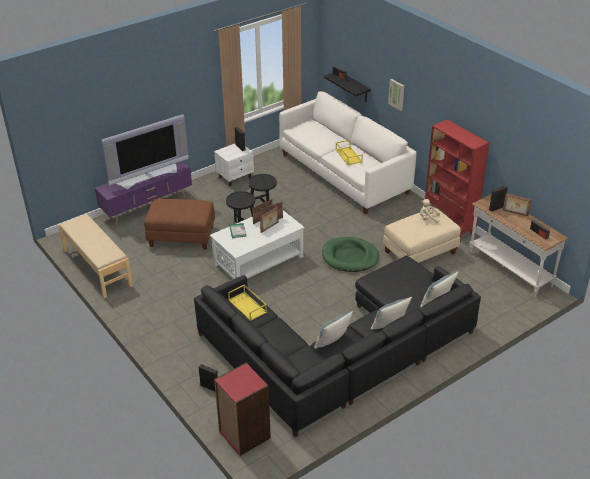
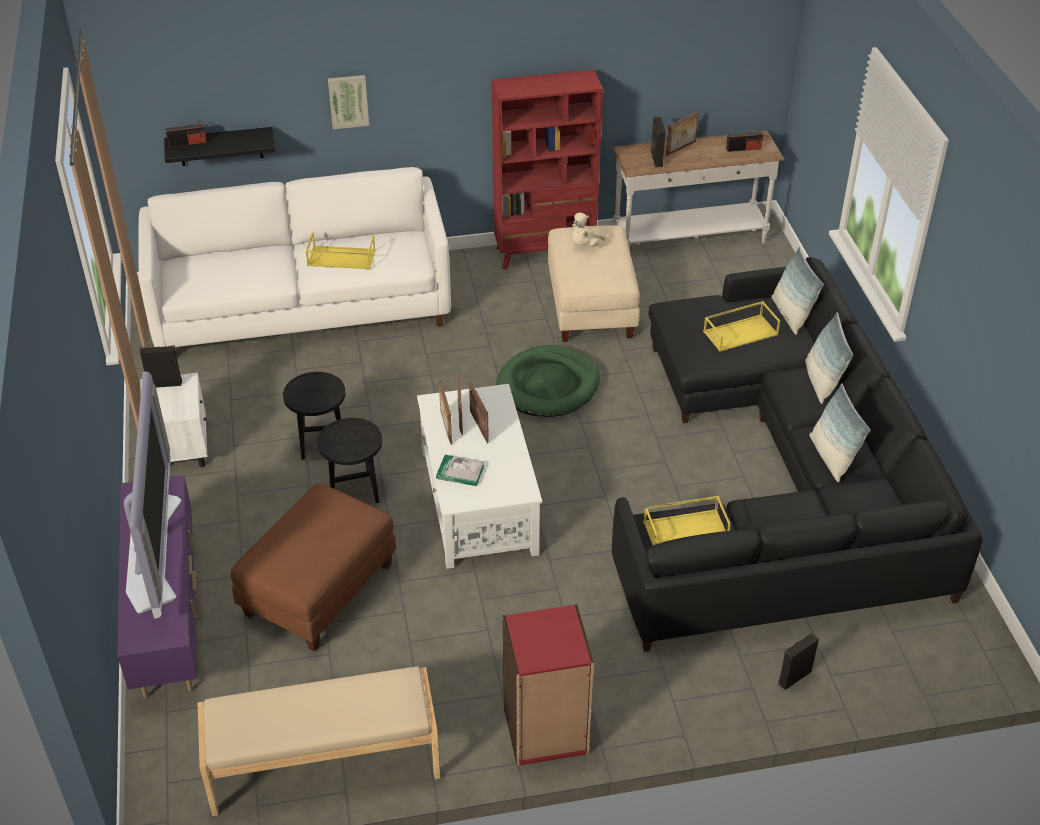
camera: 65 degrees left, 5 degrees up
(244, 435) = (931, 666): red bookcase -> red bookcase (545, 731)
(404, 287) = (740, 332): none -> yellow tray

